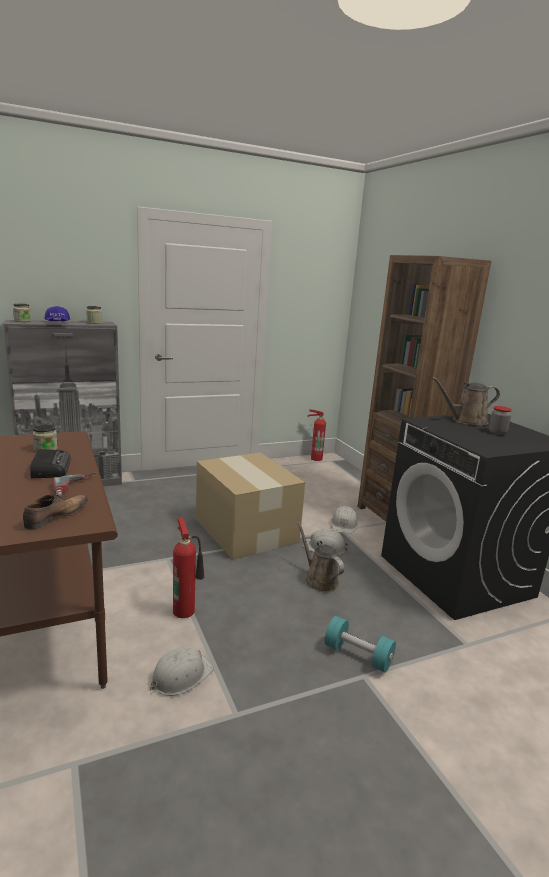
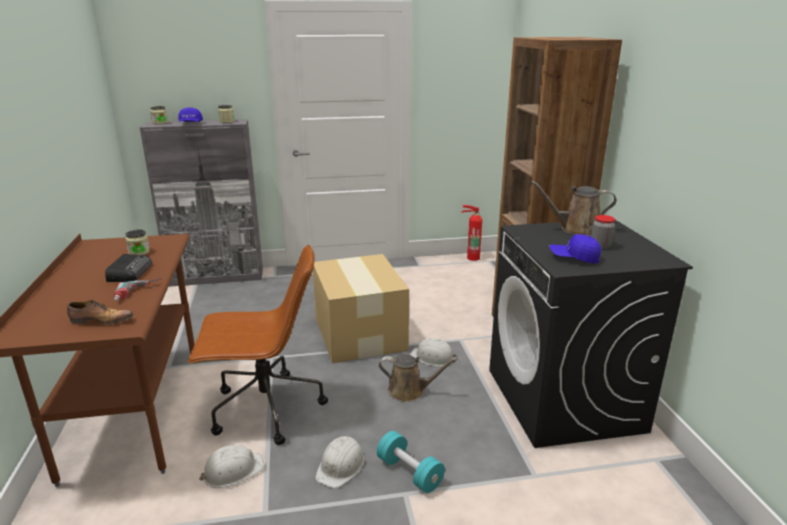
camera: 15 degrees right, 5 degrees up
(55, 517) = (101, 320): shoe -> shoe turned 45 degrees clockwise
(185, 610) = (265, 409): fire extinguisher -> brown office chair
(319, 580) = (409, 391): brown watering can -> brown watering can turned 120 degrees clockwise
(344, 524) = (466, 334): white hard hat -> white hard hat (341, 466)
(487, 442) = (574, 258): none -> blue cap

